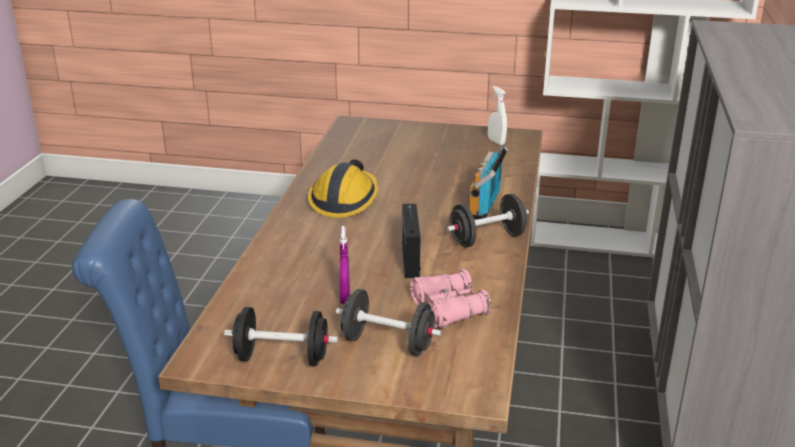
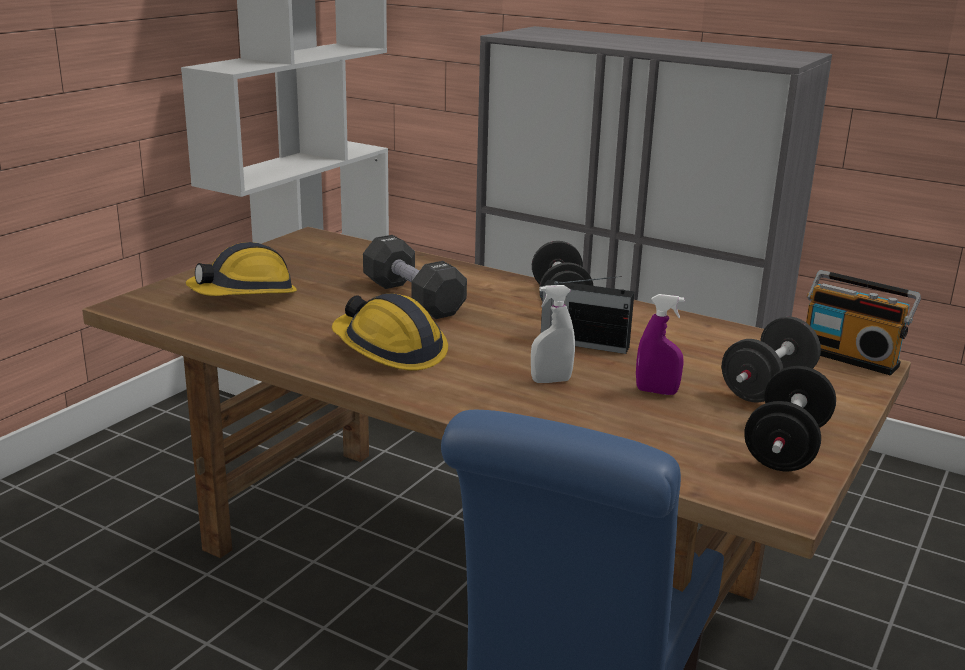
camera: 70 degrees left, 5 degrees down
(395, 144) = (244, 294): none -> hard hat
(439, 189) = (413, 298): none -> black dumbbell
(449, 309) = (705, 346): pink binoculars -> none
(486, 206) = (479, 286): radio -> radio (850, 357)
(496, 142) = (313, 249): white spray bottle -> white spray bottle (551, 381)

